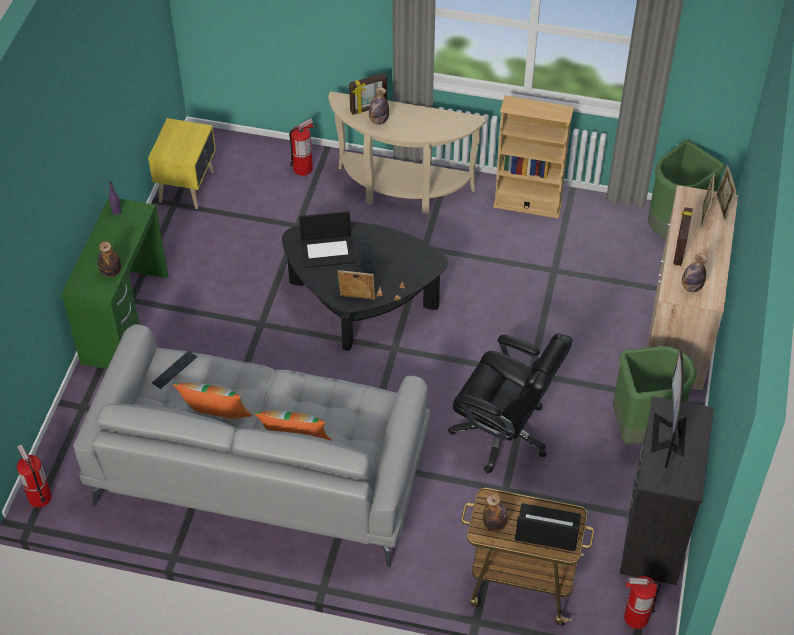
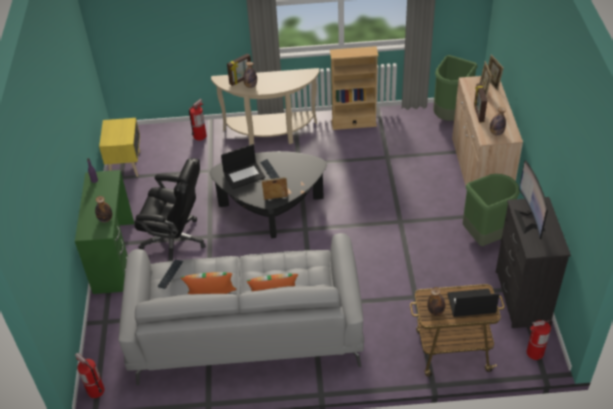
camera: 15 degrees left, 5 degrees down
(504, 433) = (399, 262): black office chair -> black office chair (175, 240)

